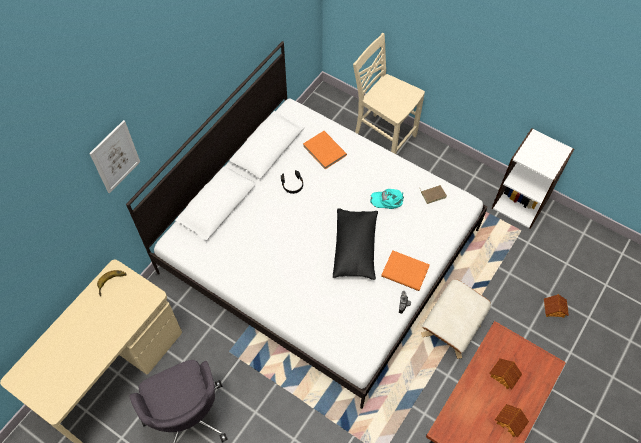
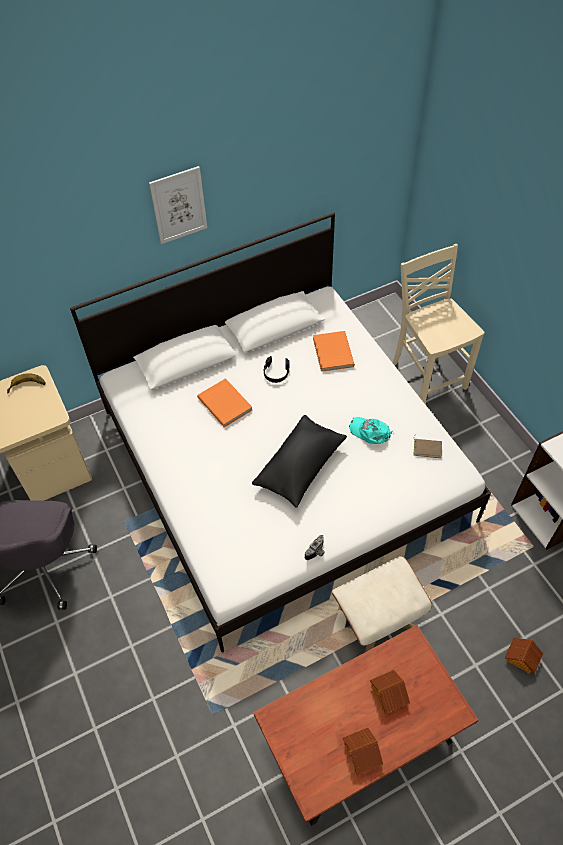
camera: 30 degrees right, 5 degrees down
(115, 157) = (64, 246): picture -> picture (179, 205)
(405, 271) = (341, 516): orange book -> orange book (225, 403)

